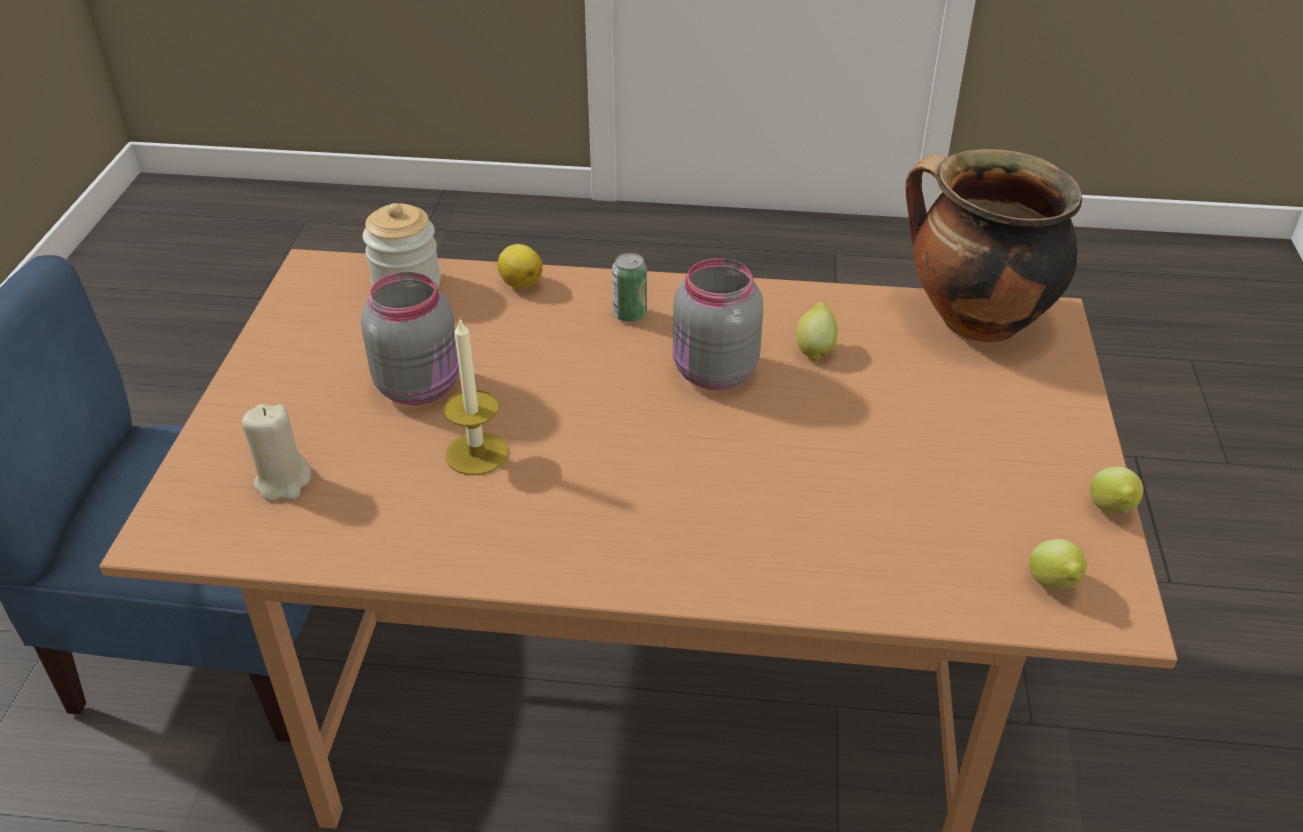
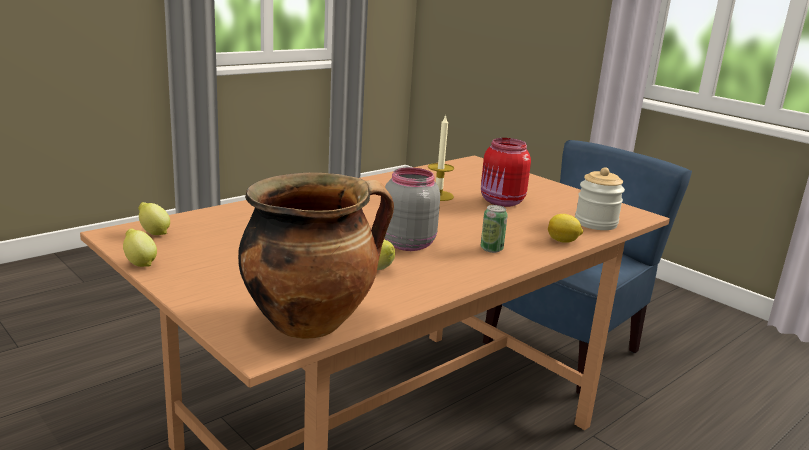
camera: 130 degrees right, 20 degrees down
(283, 481) = (475, 175): beige candle -> none
(421, 386) = (501, 202): grey jar -> red jar

